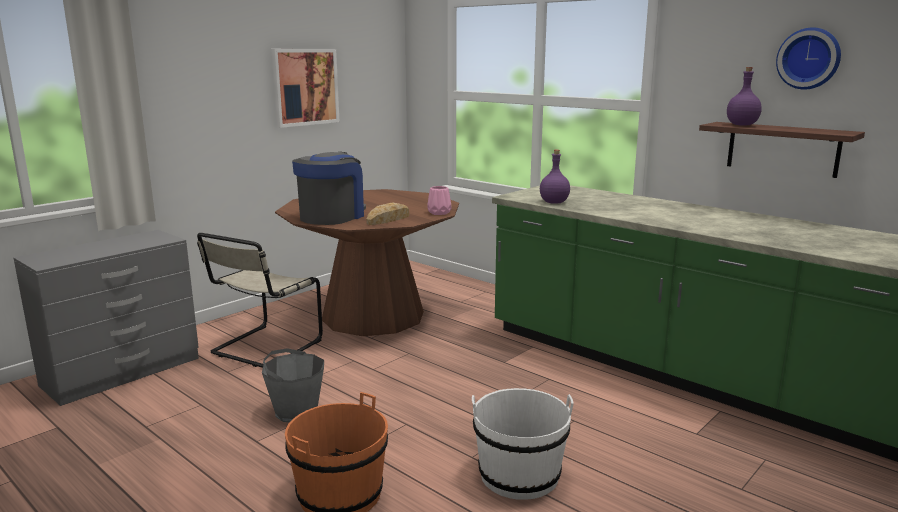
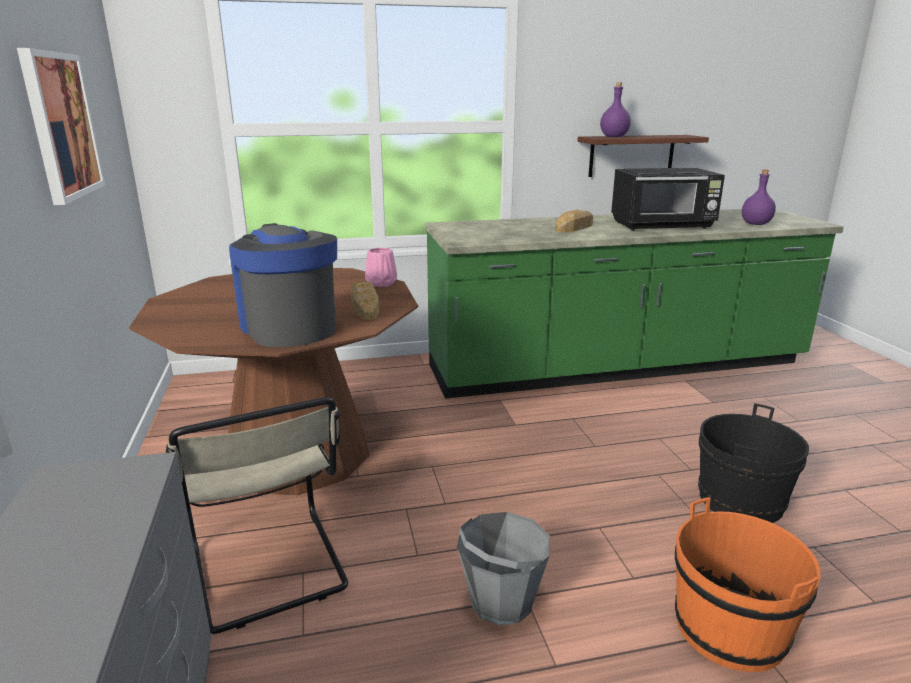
camera: 55 degrees left, 5 degrees up
(519, 475) = (740, 500): white bucket -> black bucket
(554, 202) = (514, 238): purple bottle -> purple bottle (756, 224)
(636, 208) = (575, 227): none -> bread
(722, 225) = (663, 226): none -> black microwave
(809, 58) = (649, 75): wall clock -> none

